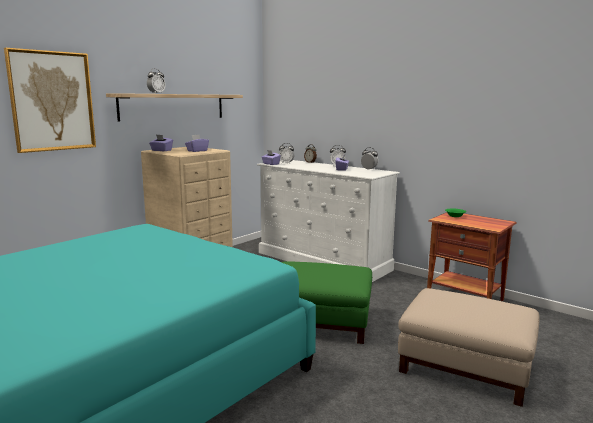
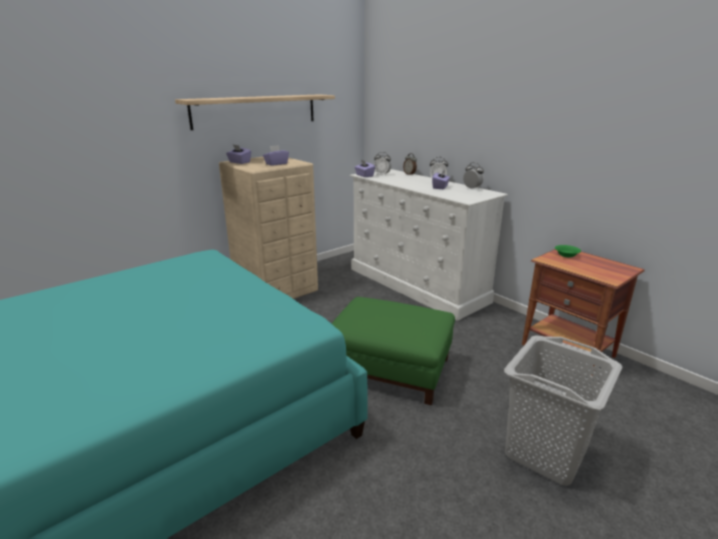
camera: 10 degrees right, 10 degrees up
(52, 101) = (113, 111): picture -> none
(156, 93) = (232, 98): alarm clock -> none
(466, 366) = (546, 453): beige ottoman -> grey laundry basket

